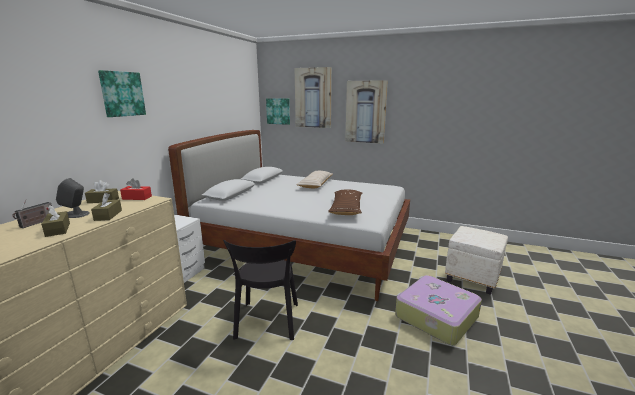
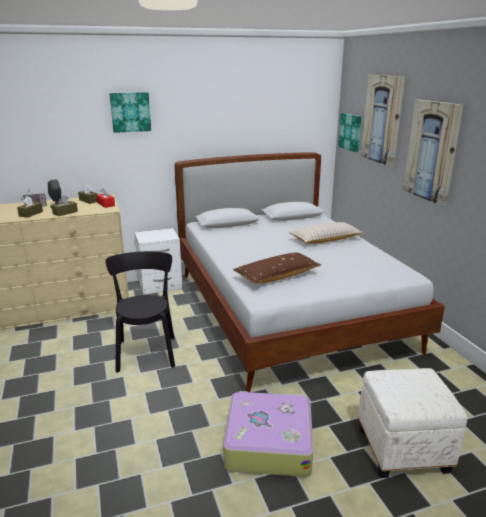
camera: 50 degrees right, 5 degrees up
(267, 323) = (146, 351): black chair -> black chair turned 120 degrees clockwise

